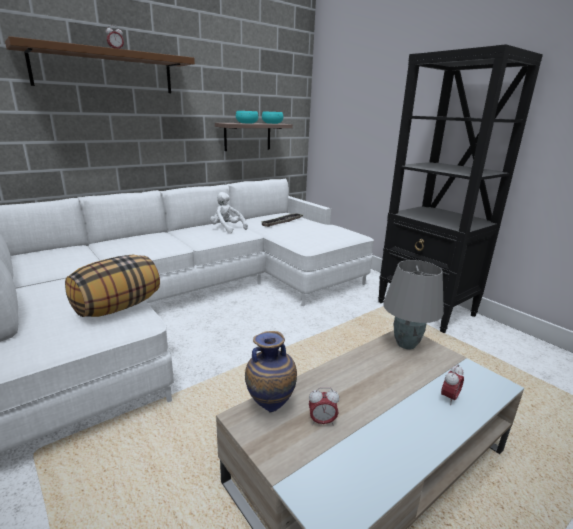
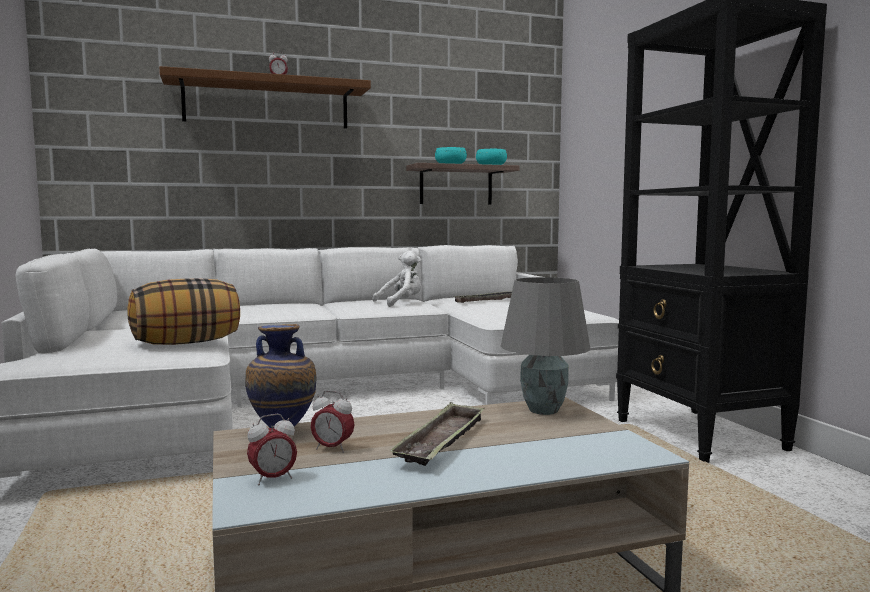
camera: 20 degrees right, 15 degrees down
(226, 229) = (401, 303): white plush toy -> white plush toy turned 90 degrees clockwise
(381, 395) = (442, 441): none -> tray
(449, 398) = (543, 454): alarm clock -> alarm clock (273, 479)

